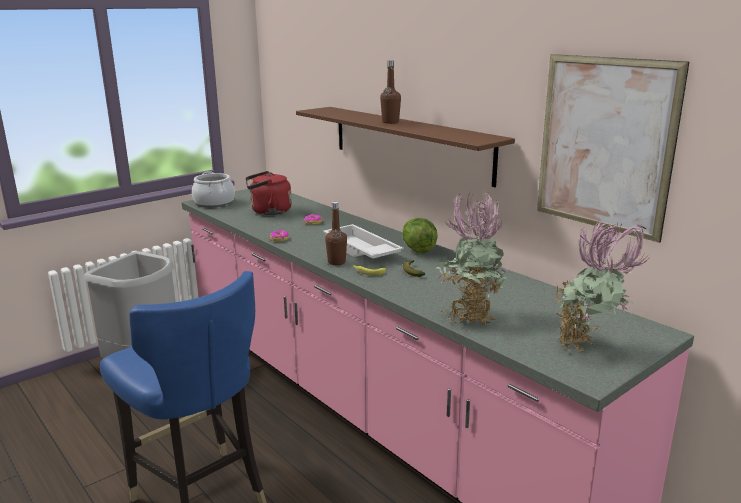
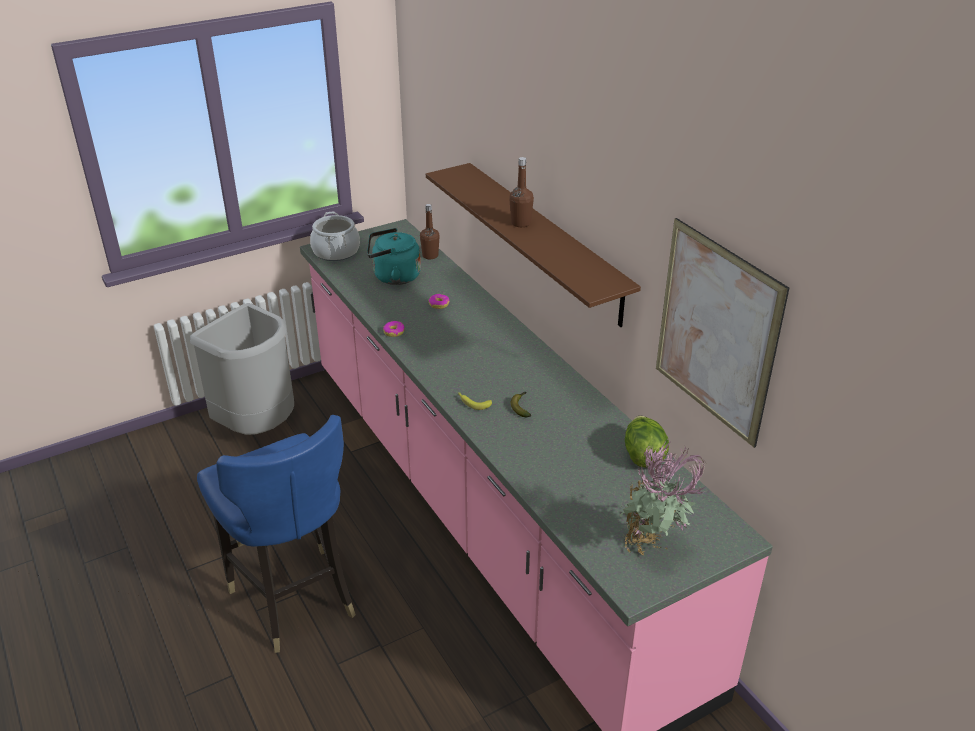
camera: 10 degrees right, 15 degrees up
(268, 211) = (393, 277): red kettle -> turquoise kettle
(336, 262) = (445, 381): brown bottle -> brown bottle (430, 256)
(360, 250) = (476, 363): white tray -> none
(418, 249) = (540, 368): lettuce -> lettuce (643, 455)
(470, 316) = (554, 486): potted plant -> none

